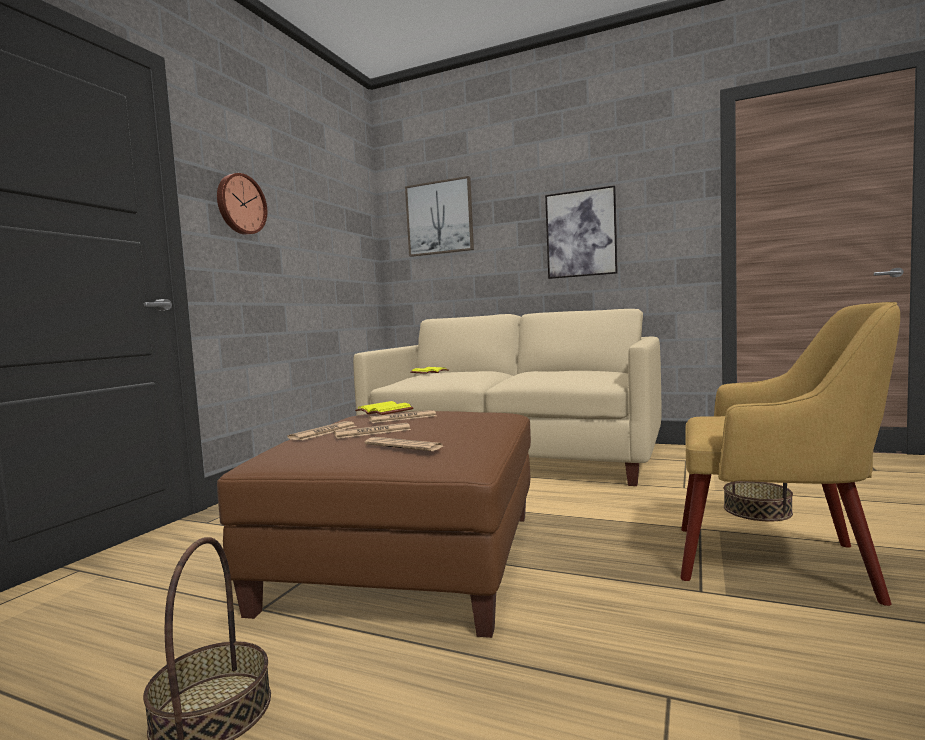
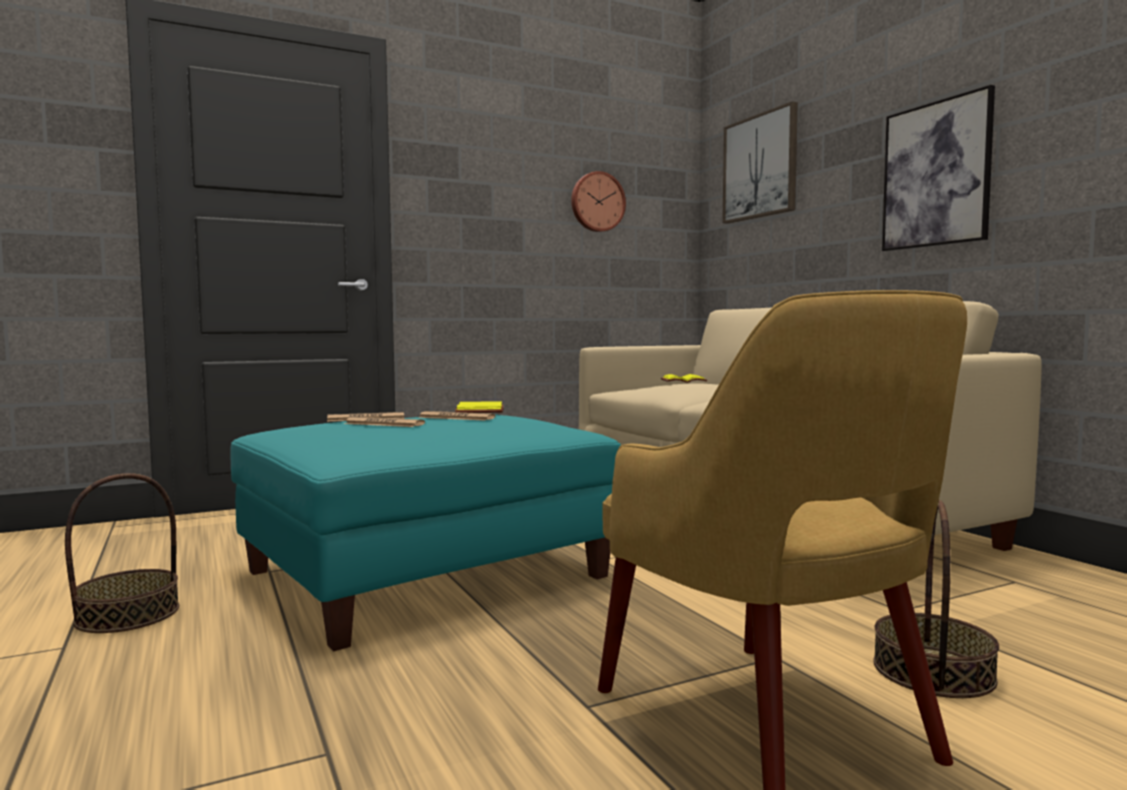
camera: 40 degrees right, 0 degrees up
(240, 204) = (468, 177): wall clock -> wall clock (597, 202)
(404, 446) = (351, 436): newspaper -> none
(407, 558) = (426, 573): brown ottoman -> turquoise ottoman

